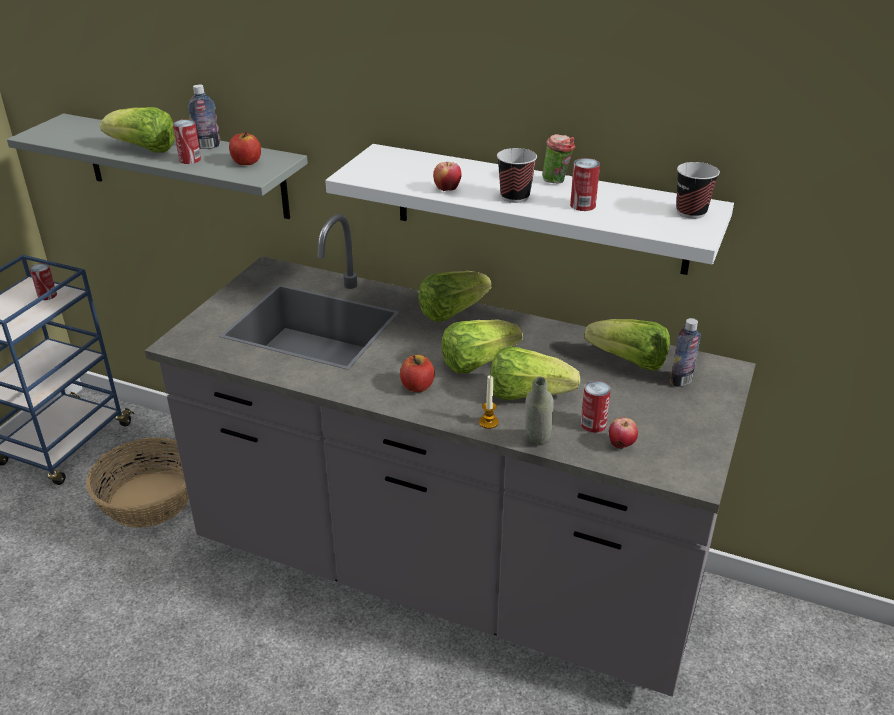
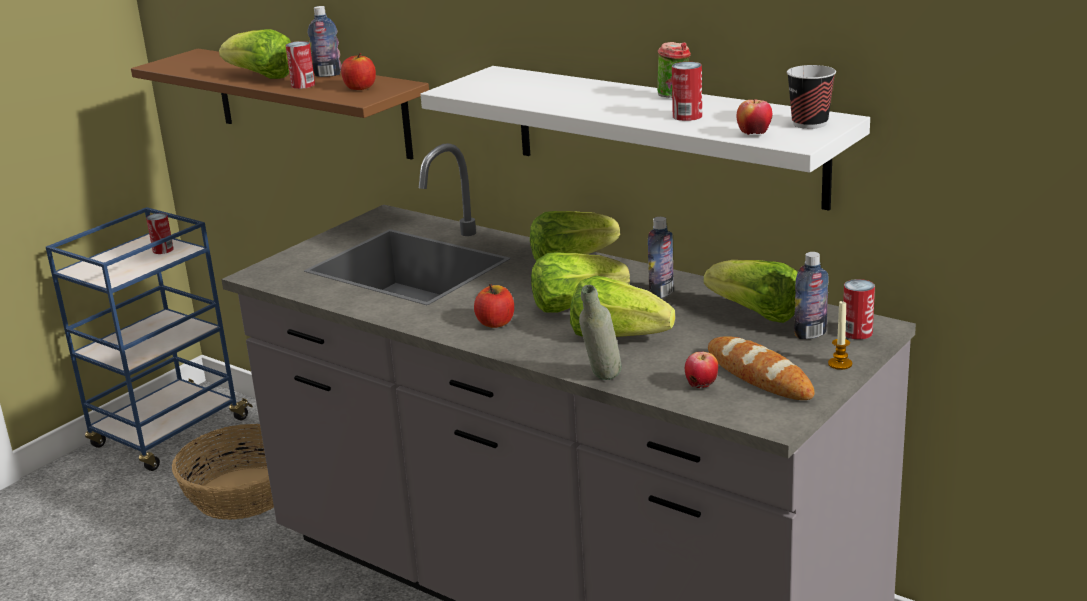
camera: 15 degrees right, 10 degrees down
(184, 166) = (310, 102): grey shelf -> brown shelf
(447, 189) = (545, 102): apple -> apple (754, 134)
(488, 422) = (558, 358): candle -> candle (840, 364)
(515, 197) = (615, 108): cup -> none
(543, 344) = (661, 293): none -> bottle
(593, 424) = (679, 366): can -> can (857, 332)
(661, 429) = (759, 375): none -> bread

